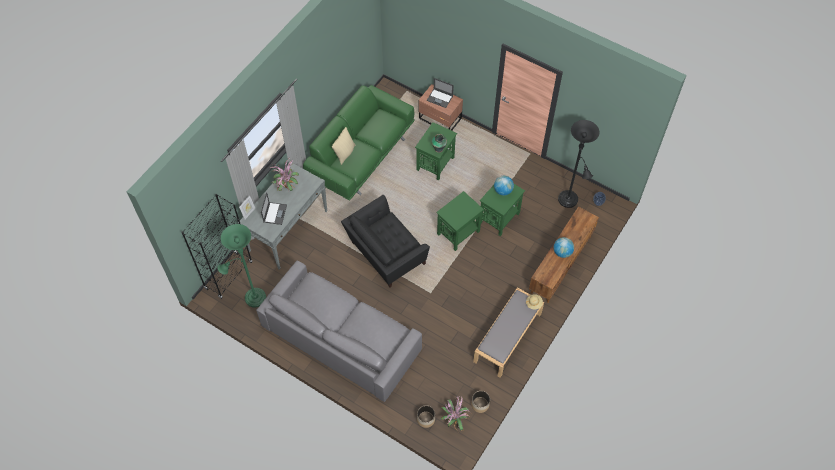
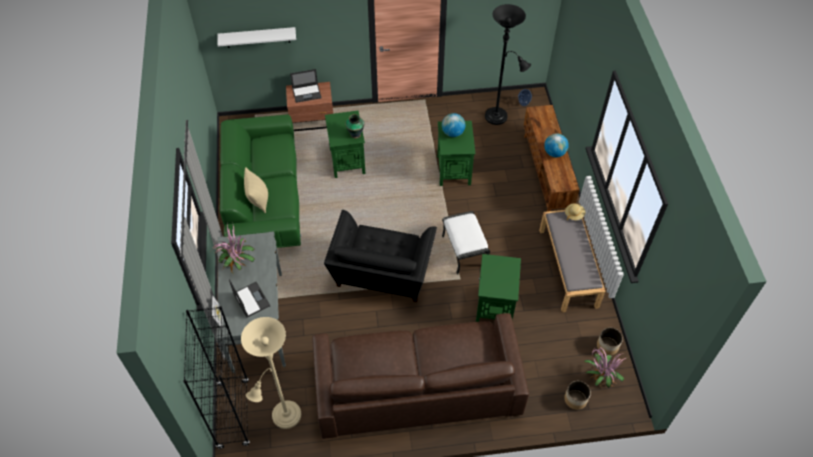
camera: 40 degrees left, 5 degrees down
(252, 299) = (284, 418): green floor lamp -> beige floor lamp
(341, 337) = (417, 385): grey sofa -> brown sofa
(419, 41) = (257, 37): none -> white shelf
(450, 276) = (463, 251): none -> white ottoman
(458, 233) = (430, 208): green side table -> green side table (494, 306)

